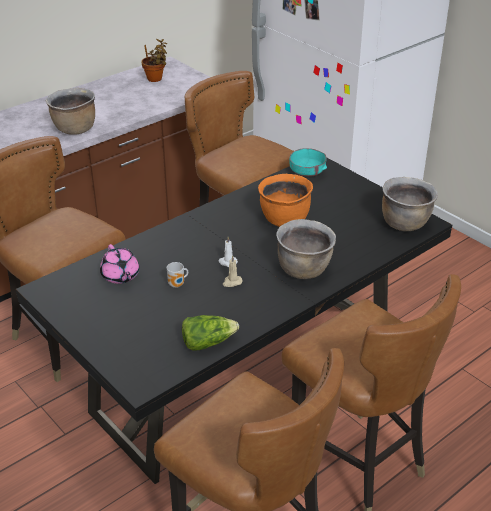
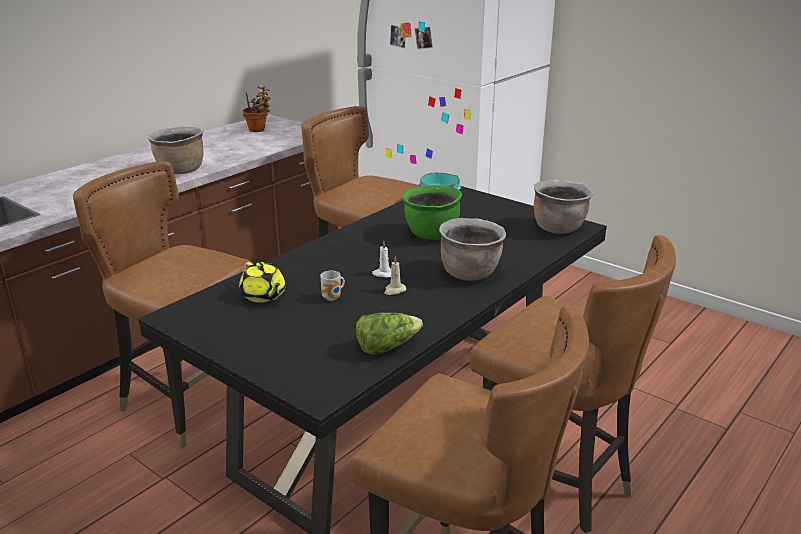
camera: 10 degrees left, 10 degrees down
(120, 276) = (263, 296): pink teapot -> yellow teapot
(284, 220) = (431, 235): orange cooking pot -> green cooking pot

